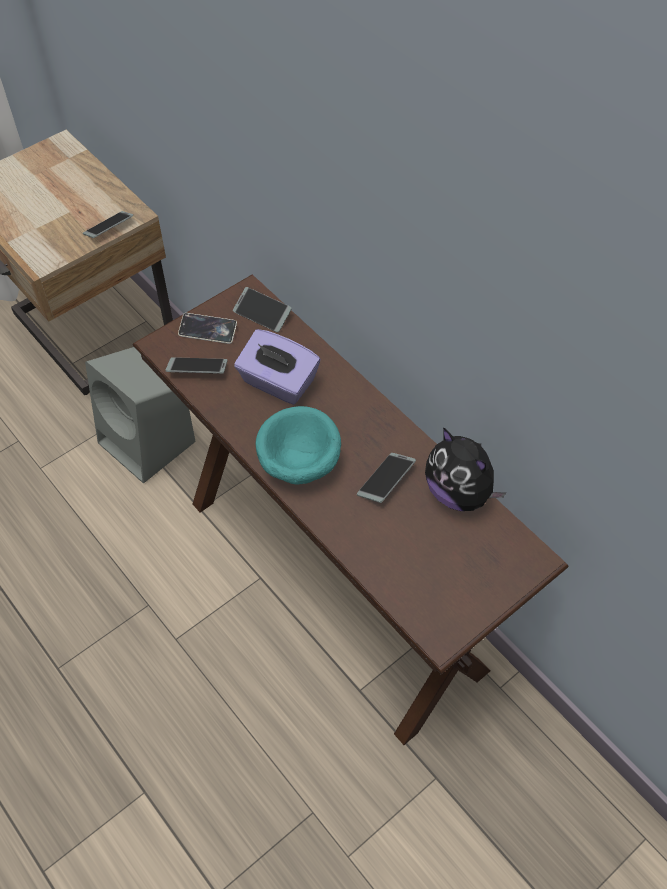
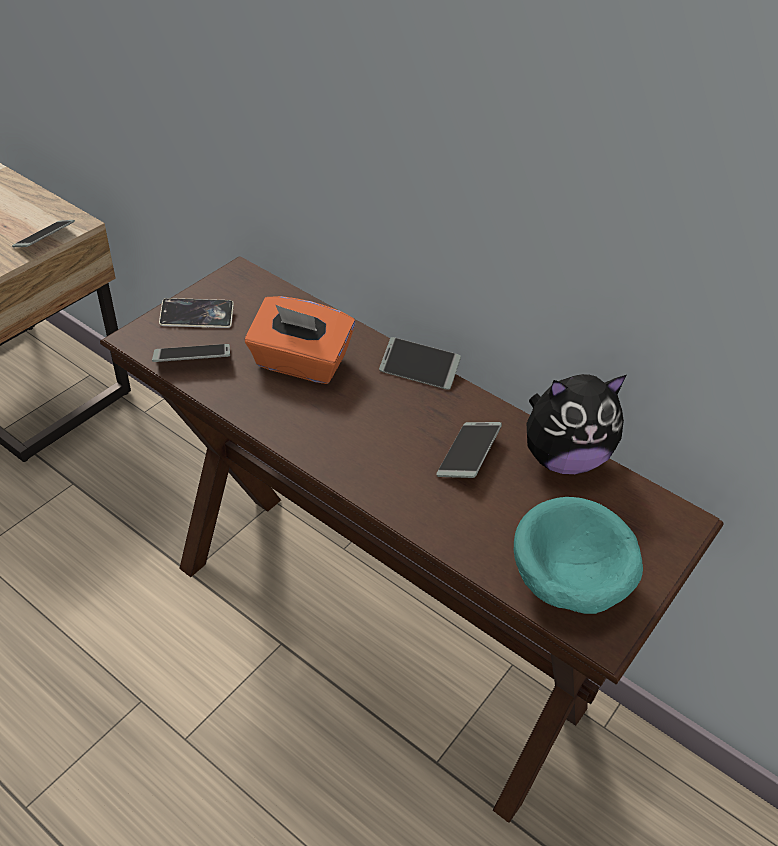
camera: 15 degrees left, 10 degrees down
(149, 443) = (113, 506): grey speaker -> none
(262, 314) = (262, 293): phone -> phone (419, 369)
(278, 383) = (300, 363): purple tissue box -> orange tissue box
(298, 463) = (350, 449): turquoise bowl -> turquoise bowl (566, 582)
(459, 493) = (563, 457): plush toy -> plush toy turned 45 degrees counterclockwise

